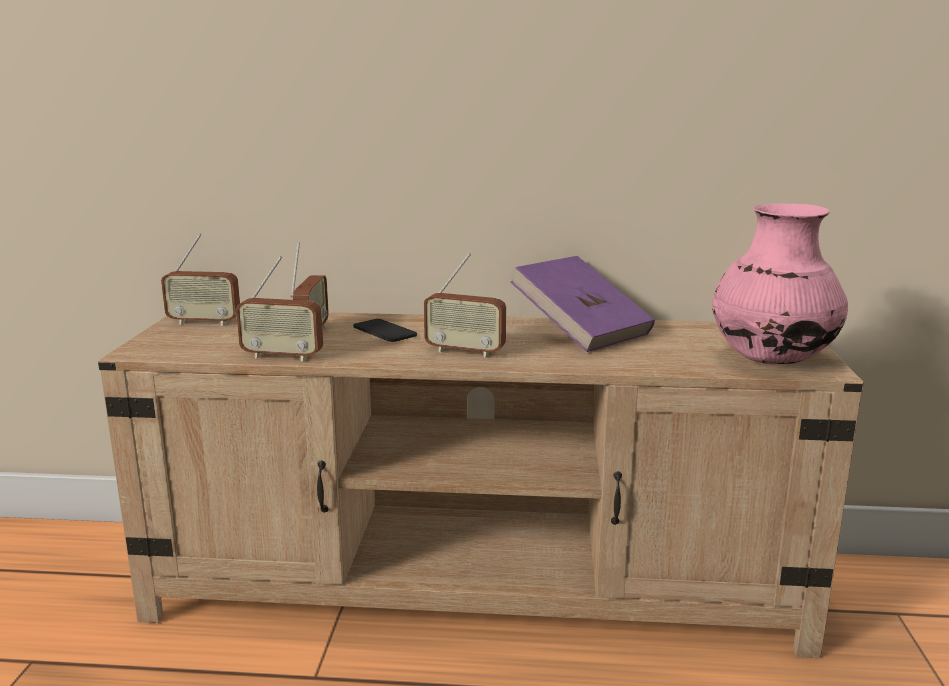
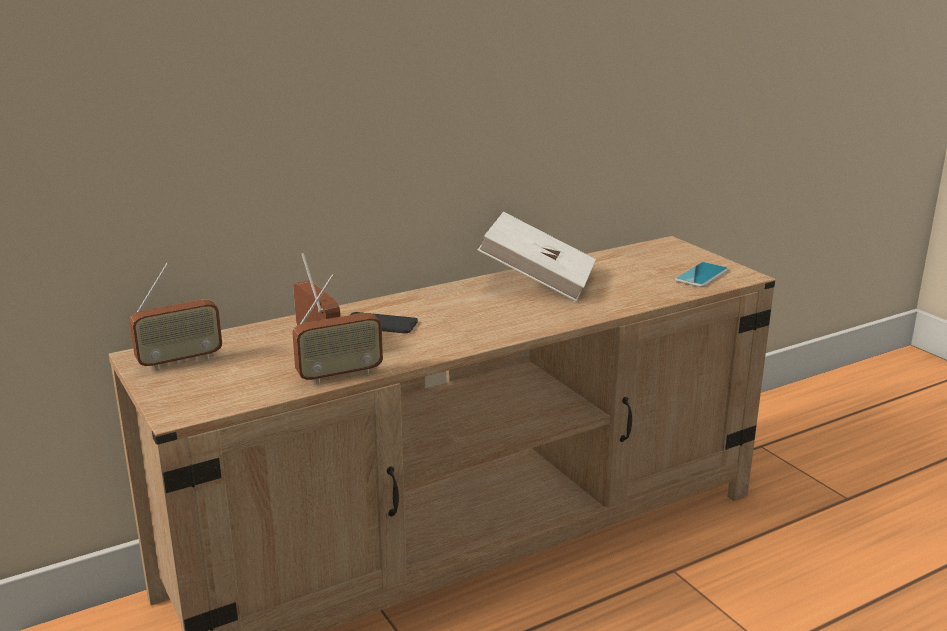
camera: 35 degrees left, 5 degrees up
(465, 351) = (485, 326): radio -> none
(581, 331) = (537, 282): purple book -> white book
(771, 360) = (701, 275): pink vase -> phone

